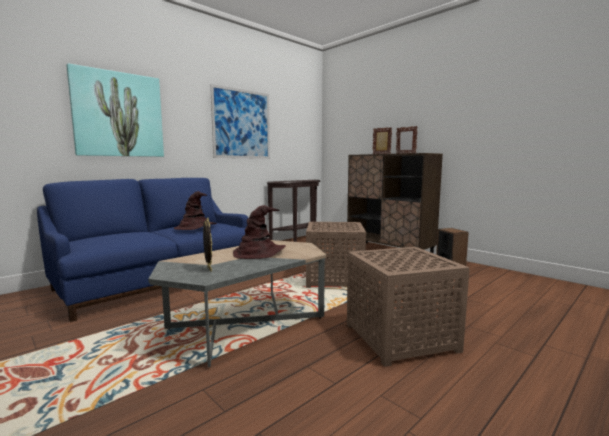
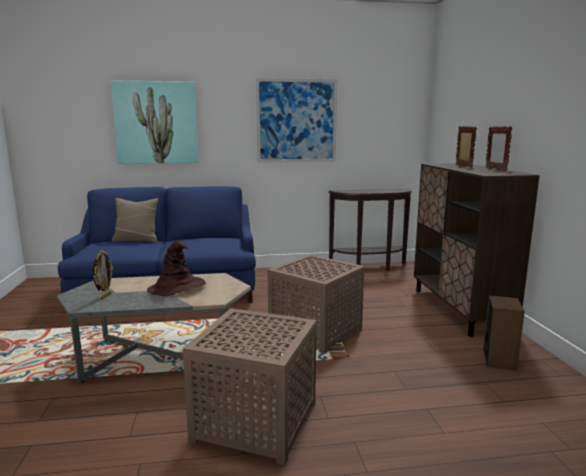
camera: 35 degrees right, 5 degrees up
(124, 232) = (137, 240): none -> beige pillow
(195, 227) = (193, 243): brown hat -> none

